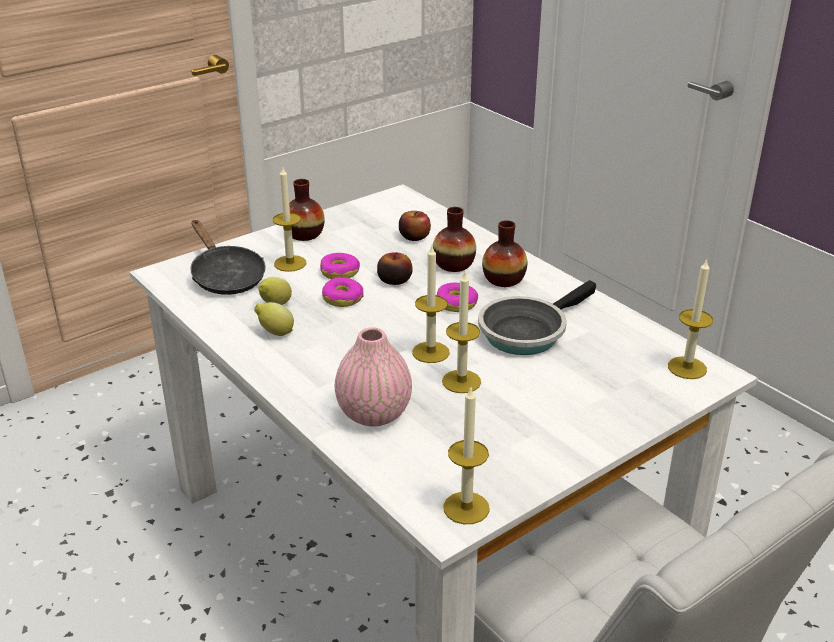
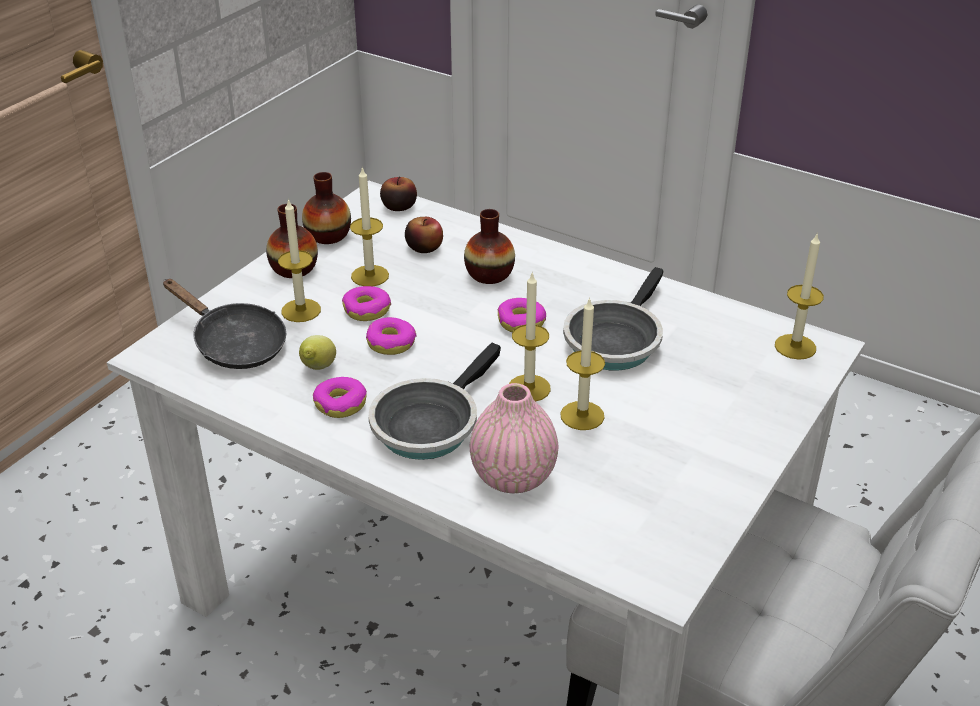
camera: 20 degrees left, 5 degrees up
(275, 333) = (341, 404): lemon -> donut
(333, 361) = (429, 424): none -> frying pan
(394, 280) = (435, 307): apple -> apple (399, 206)
(466, 508) = (673, 560): candle -> candle (370, 276)
(503, 279) = (554, 282): vase -> vase (328, 235)

